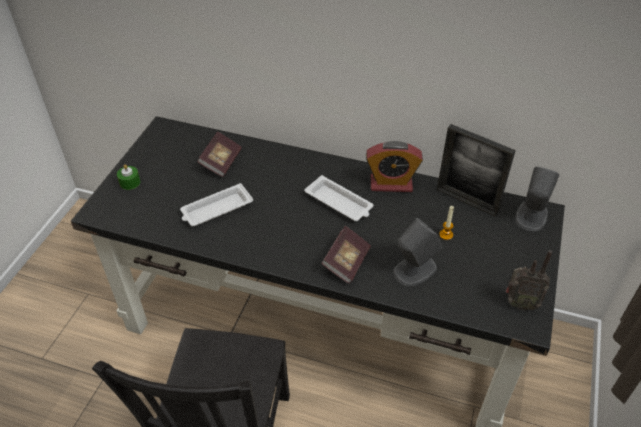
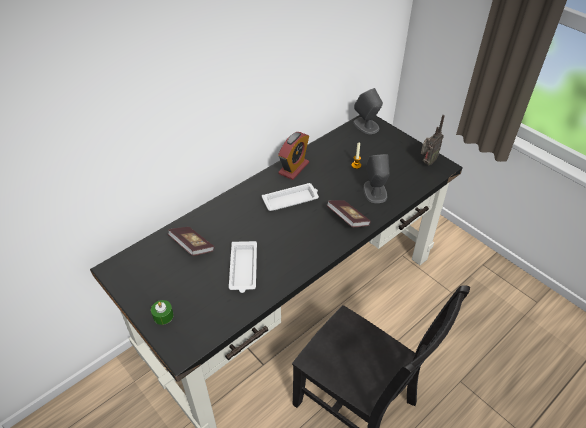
camera: 60 degrees left, 0 degrees up
(466, 201) = (335, 144): picture frame -> none

